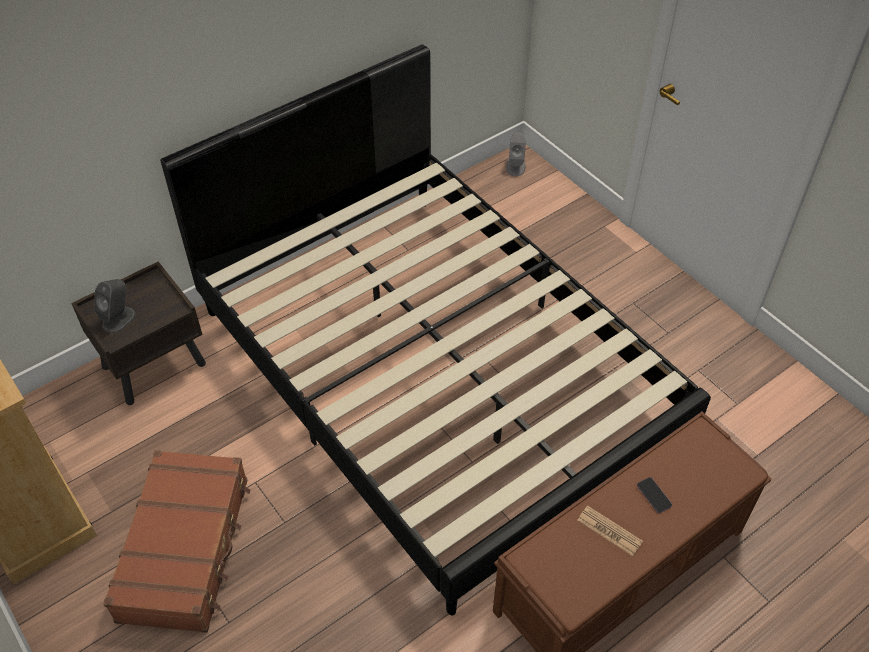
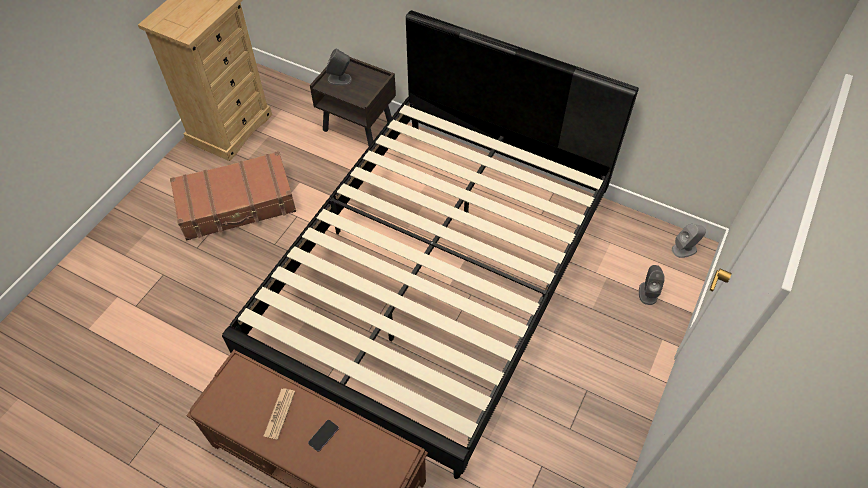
camera: 65 degrees right, 5 degrees up
(549, 213) = (648, 293): none -> grey speaker

